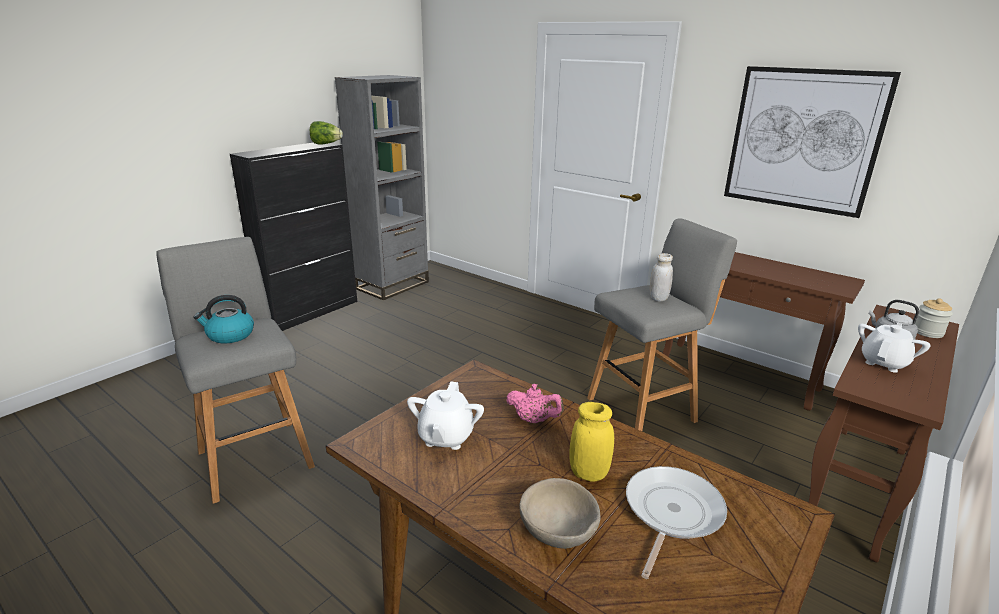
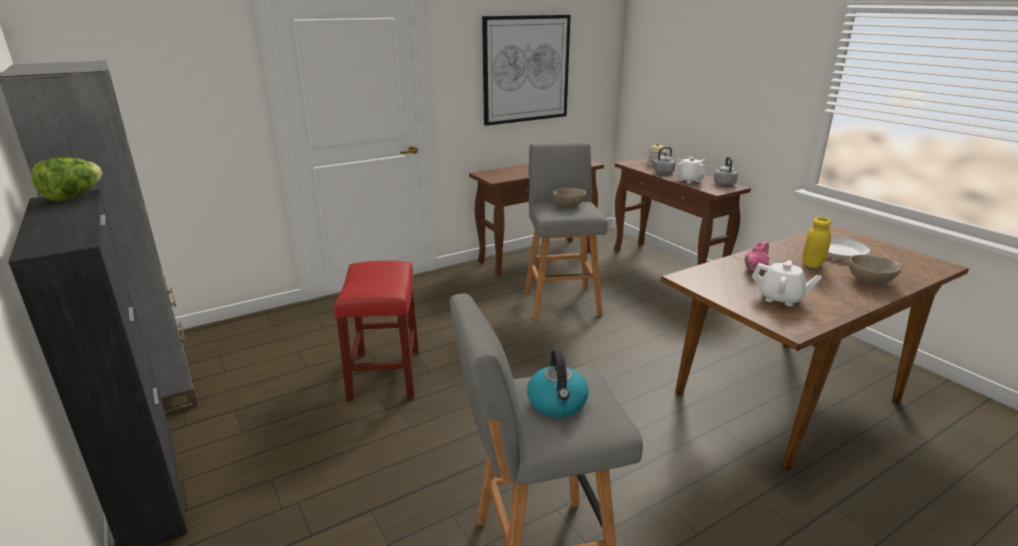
camera: 70 degrees left, 0 degrees up
(448, 346) = (384, 373): none -> red stool
(658, 298) = (569, 205): white jar -> beige bowl
(921, 394) = (724, 183): none -> grey kettle

